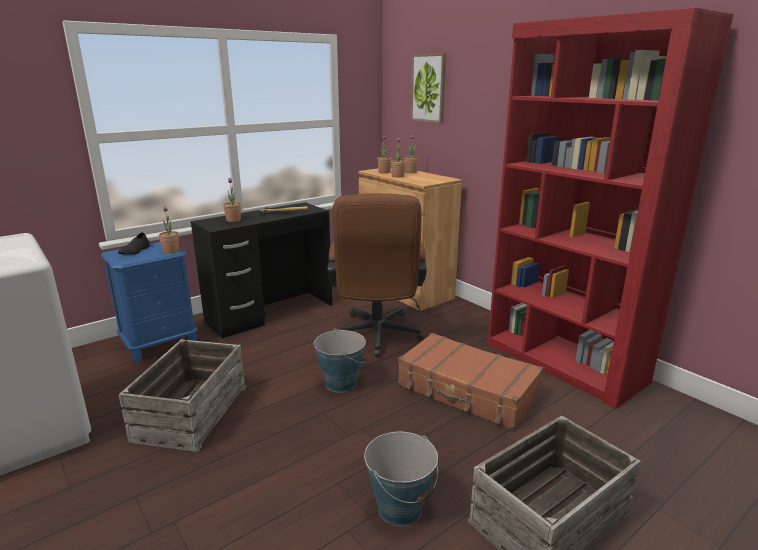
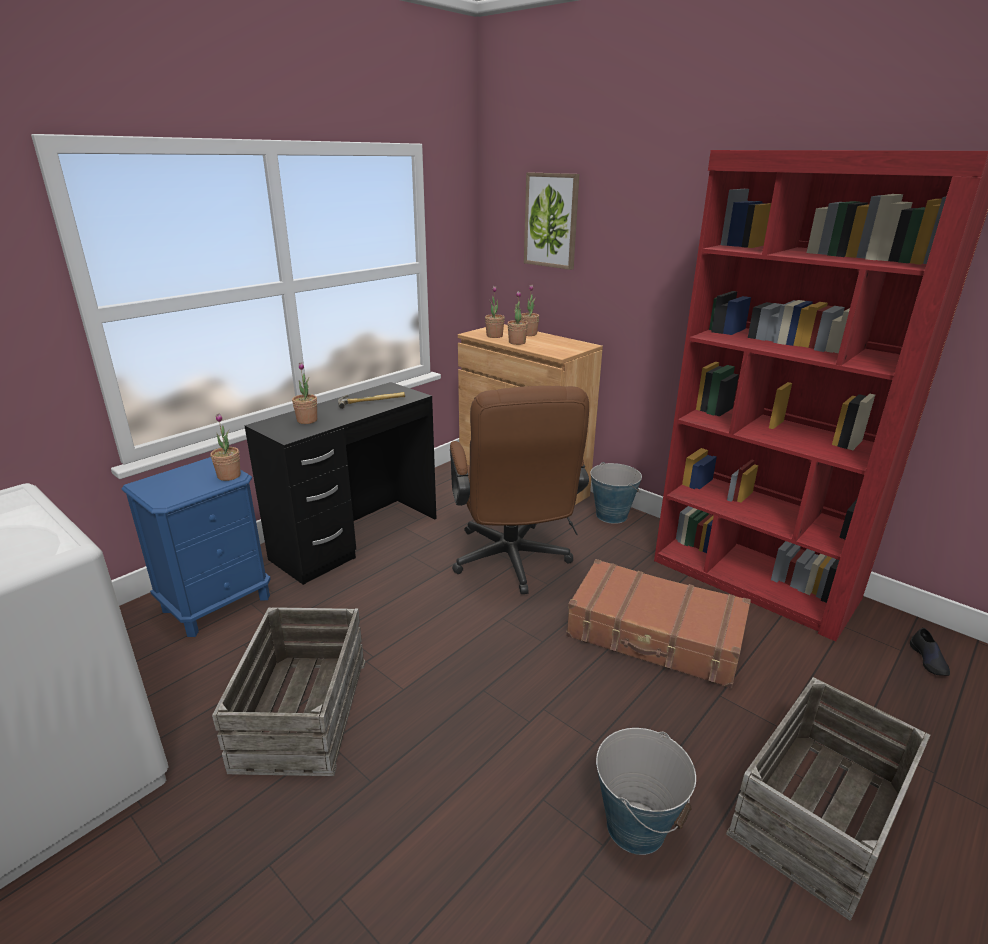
camera: 10 degrees left, 5 degrees up
(135, 251) = (174, 479): black shoe -> black shoe (929, 660)
(341, 383) = (491, 640): bucket -> bucket (611, 515)

